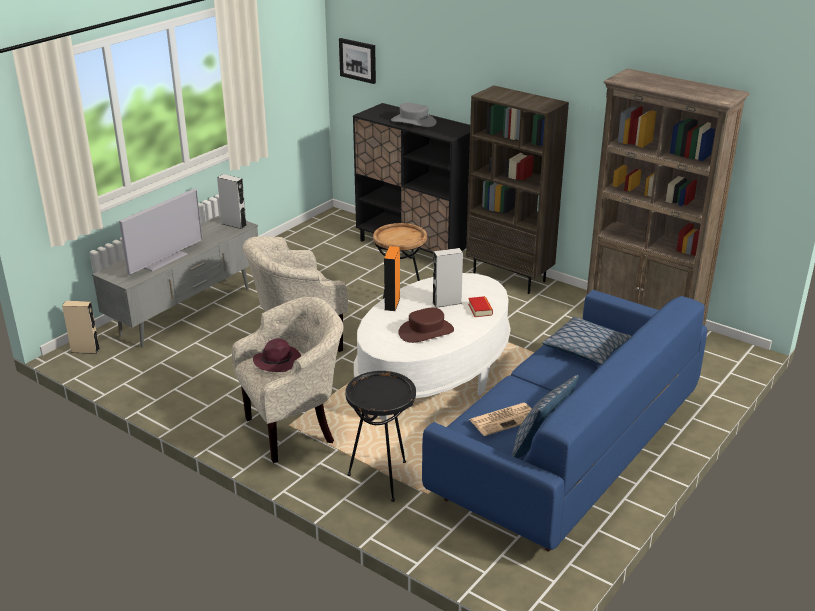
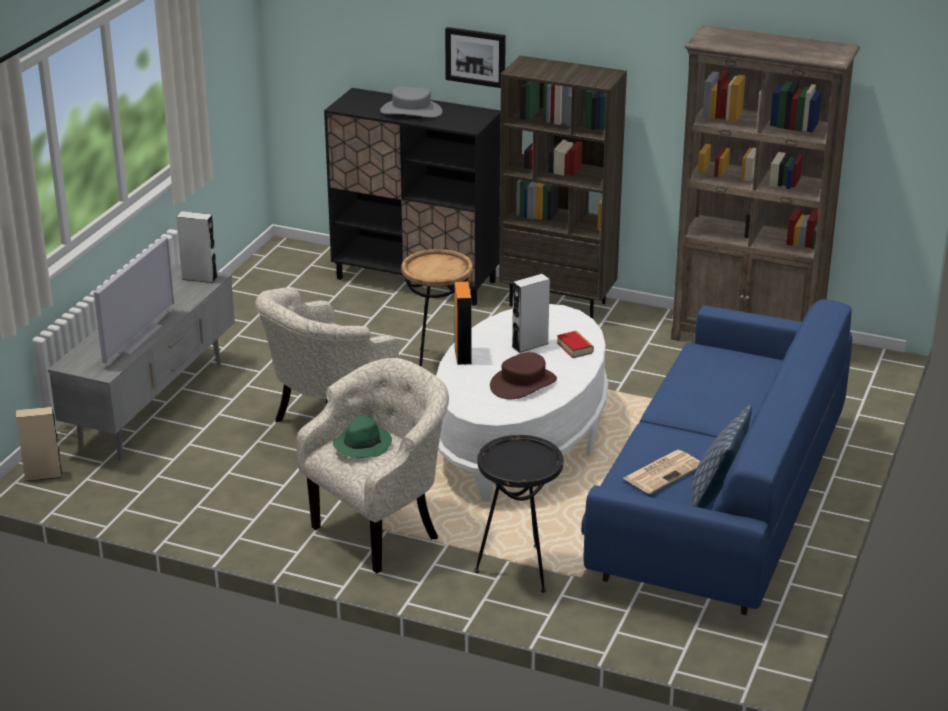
camera: 15 degrees left, 0 degrees up
(278, 361) = (362, 444): purple hat -> green hat
(358, 60) = (311, 32): picture -> picture (476, 57)
(586, 349) = (719, 378): pillow -> none

